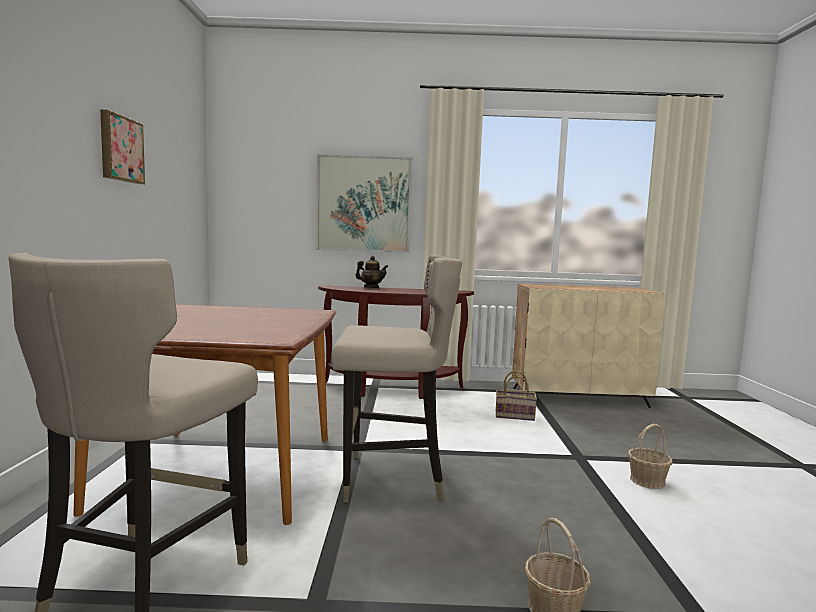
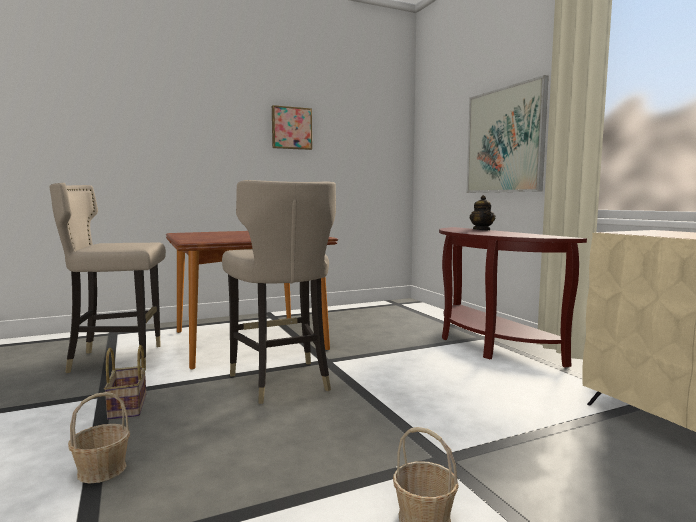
camera: 65 degrees right, 0 degrees up
(515, 415) = (526, 406): basket -> basket (129, 407)

